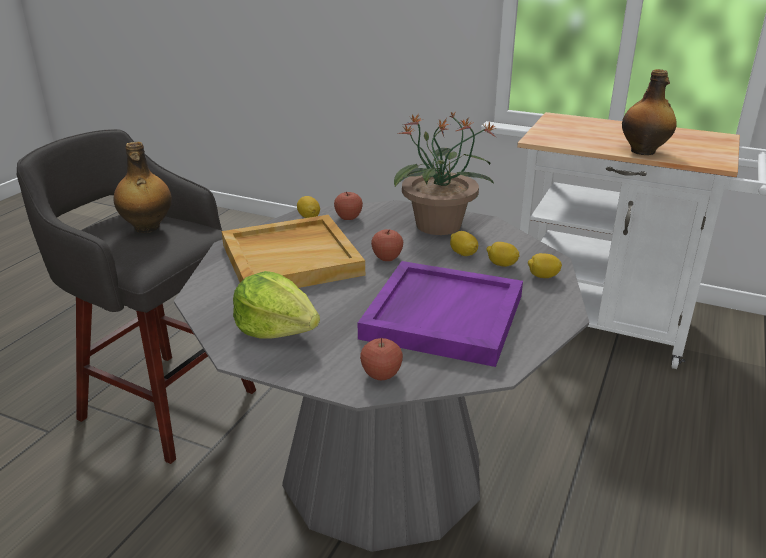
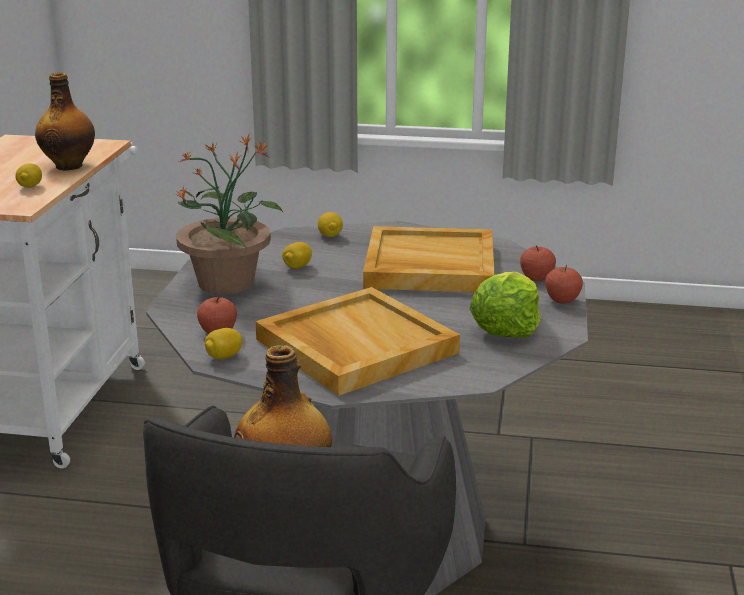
camera: 105 degrees left, 5 degrees down
(387, 258) = (325, 299): apple -> apple (562, 300)
(442, 315) = (428, 266): purple tray -> beige tray
(501, 264) = (314, 251): lemon -> lemon (30, 186)

